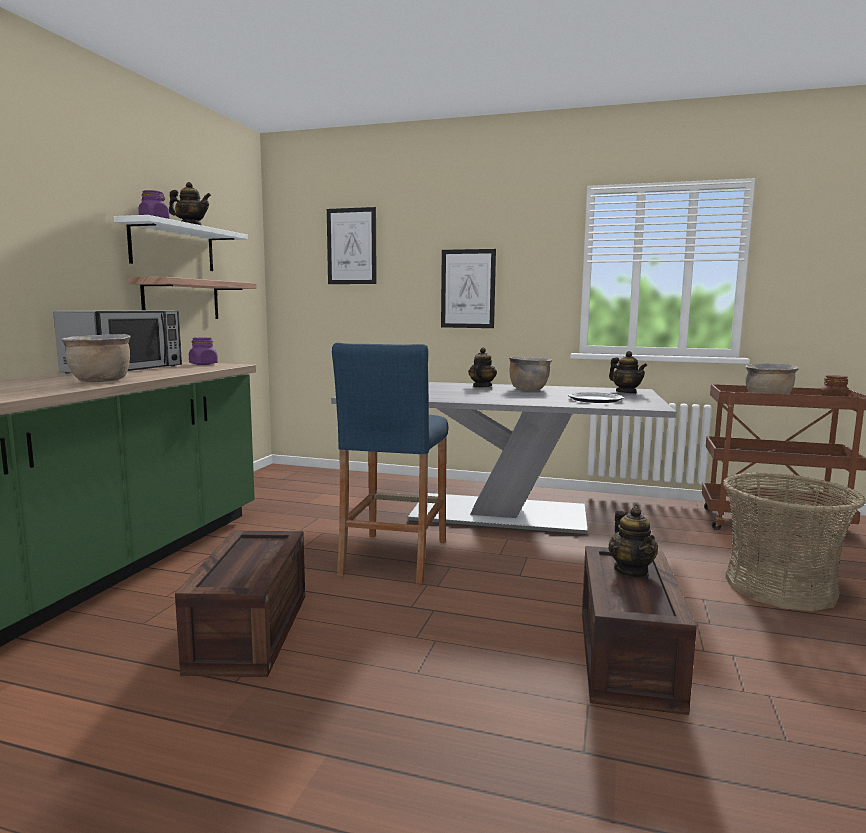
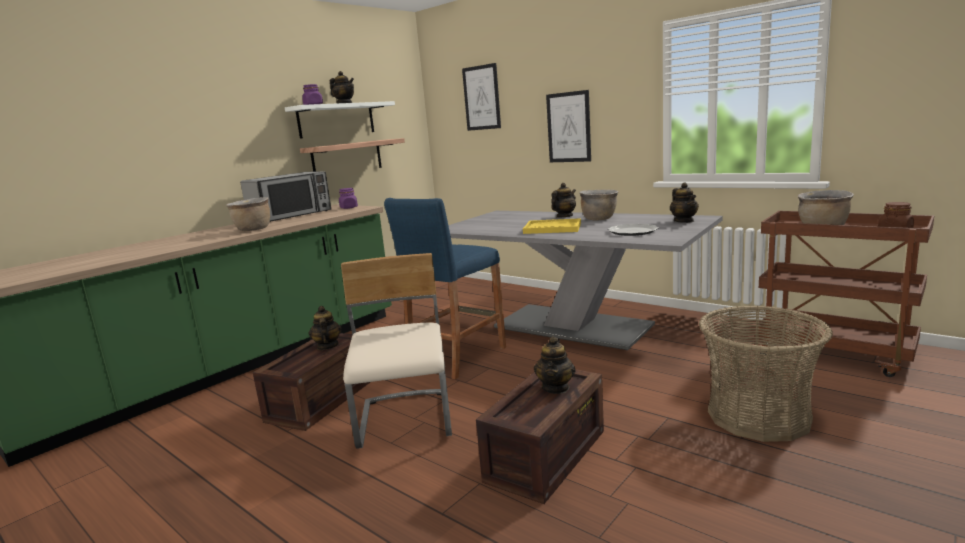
camera: 25 degrees right, 5 degrees up
(257, 549) = (327, 346): none -> teapot
(410, 642) = (407, 421): none -> beige chair
(494, 396) = (552, 228): none -> yellow tray

